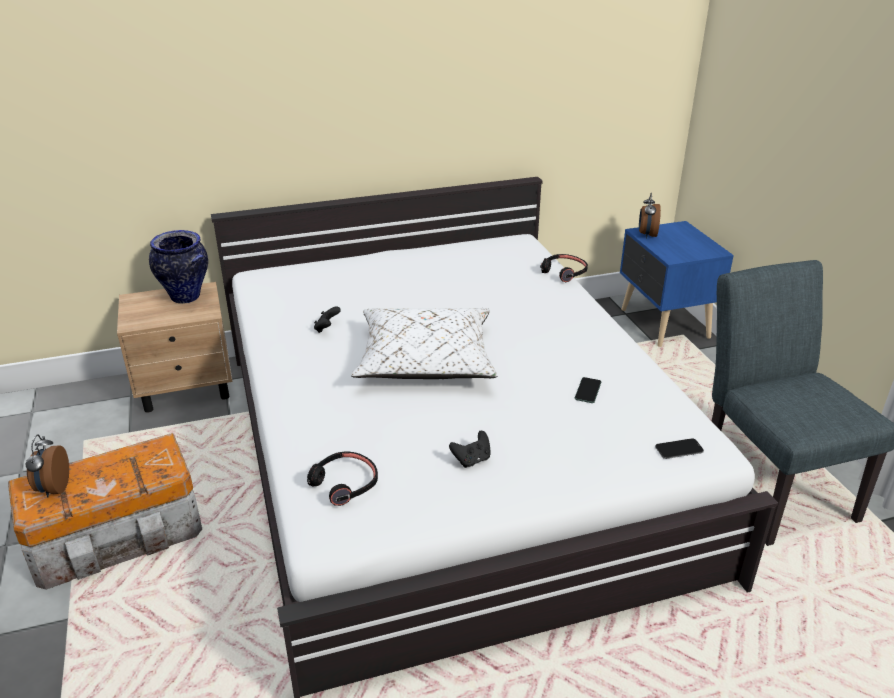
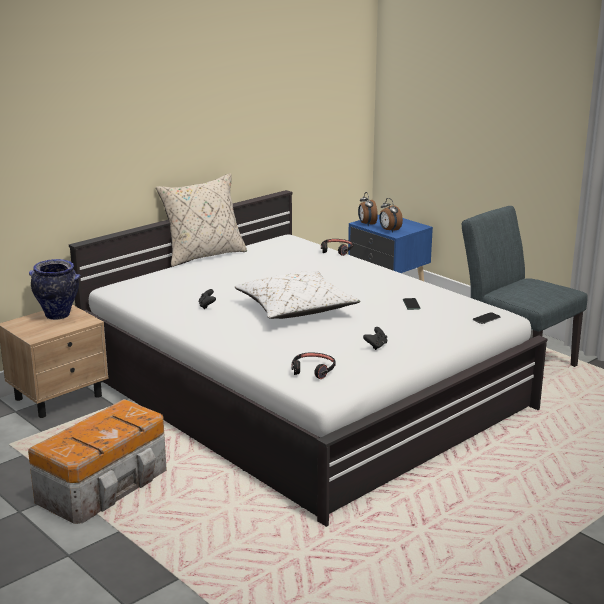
camera: 25 degrees left, 10 degrees down
(53, 488) = (72, 442): alarm clock -> alarm clock (389, 230)
(399, 247) = (203, 255): none -> beige pillow

